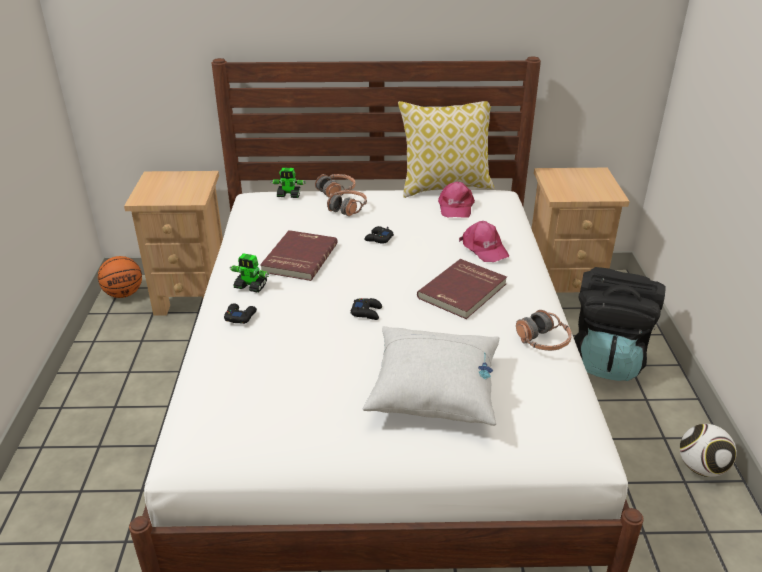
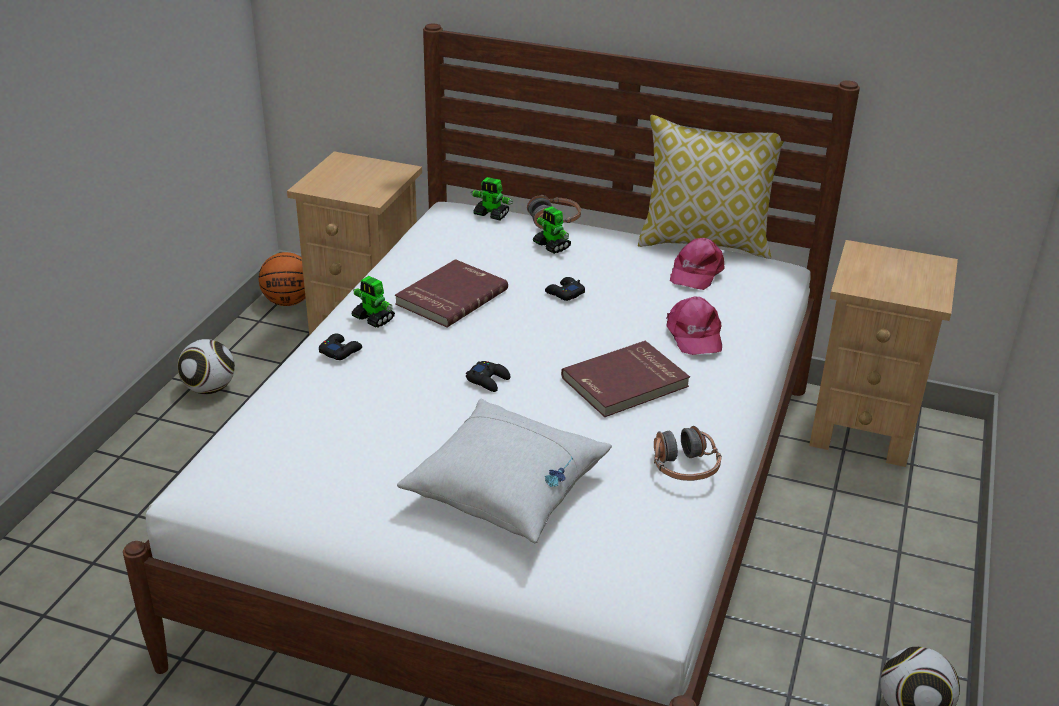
camera: 20 degrees right, 0 degrees up
(93, 373) = (210, 388): none -> football
(347, 208) = (552, 246): headphones -> toy robot
(607, 358) = (870, 534): black backpack -> none

